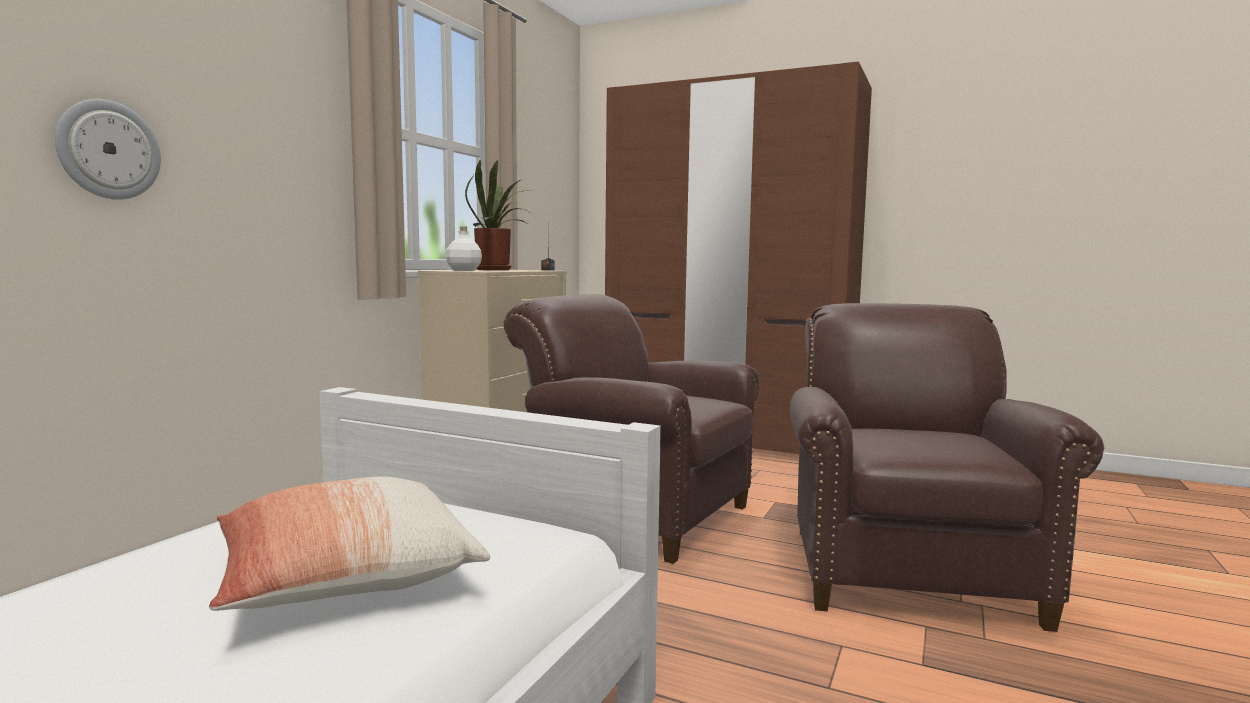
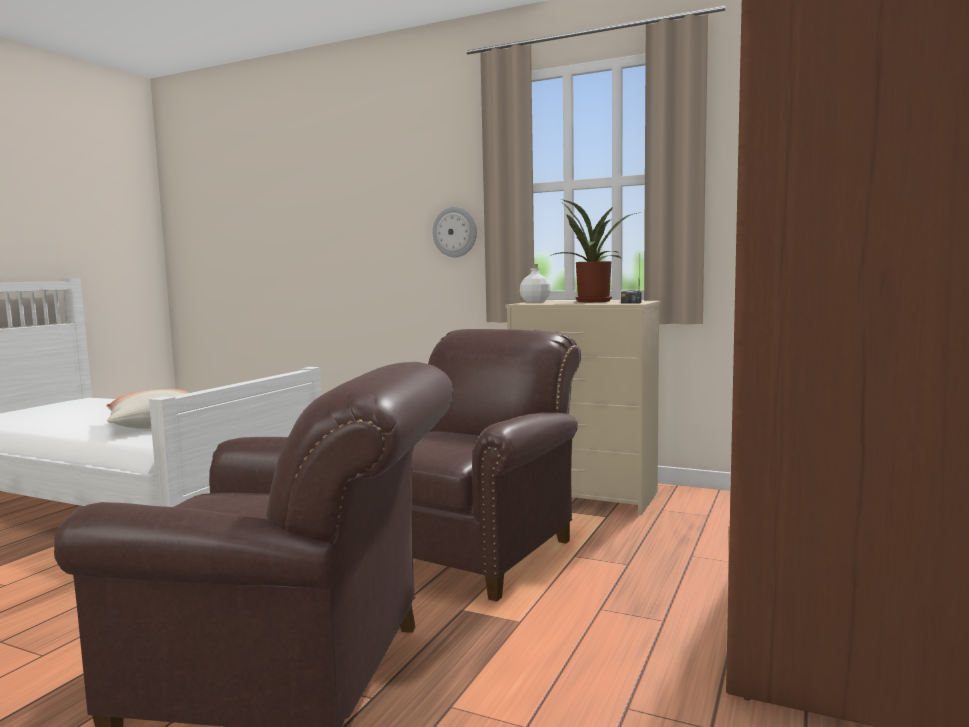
camera: 90 degrees right, 0 degrees up
(108, 150) = (368, 241): wall clock -> wall clock (455, 232)

